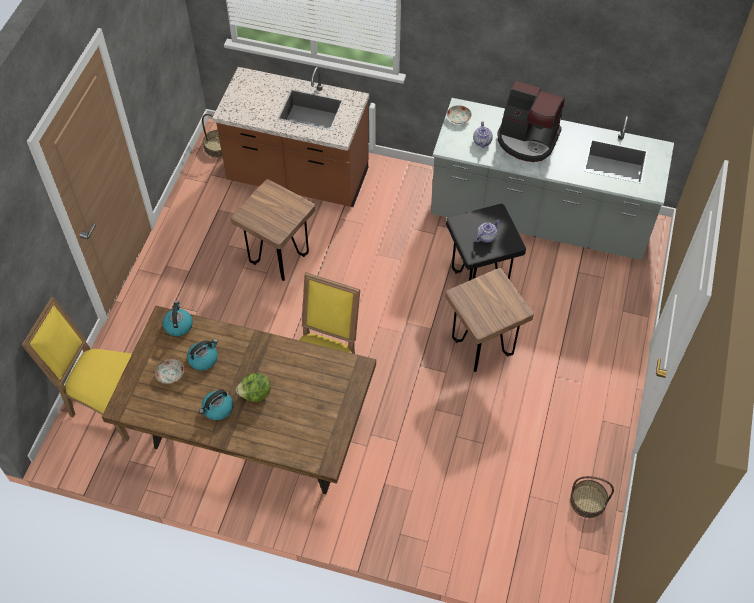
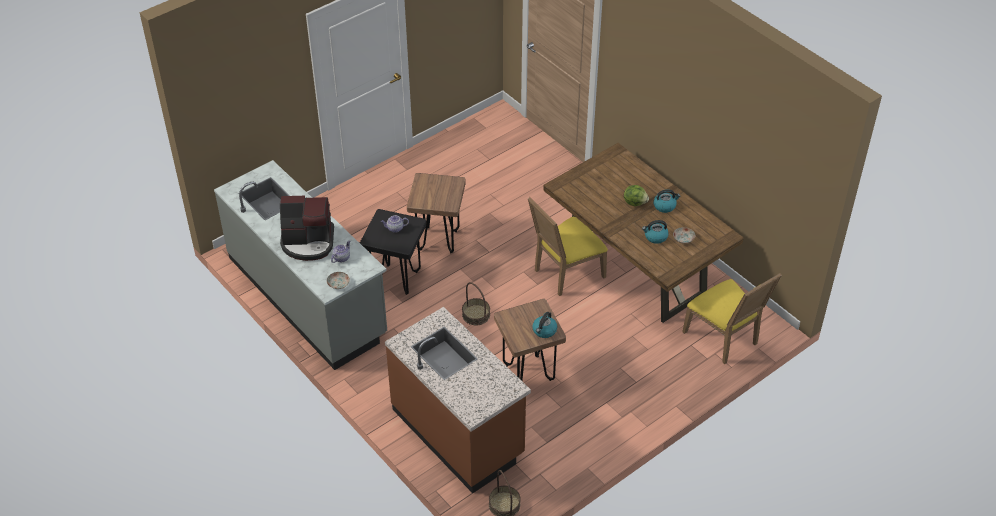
camera: 145 degrees left, 10 degrees down
(178, 325) = (659, 265): kettle -> kettle (544, 331)
(527, 139) = (308, 242): coffee machine -> coffee machine turned 120 degrees clockwise
(588, 501) = (459, 142): basket -> basket (476, 315)

